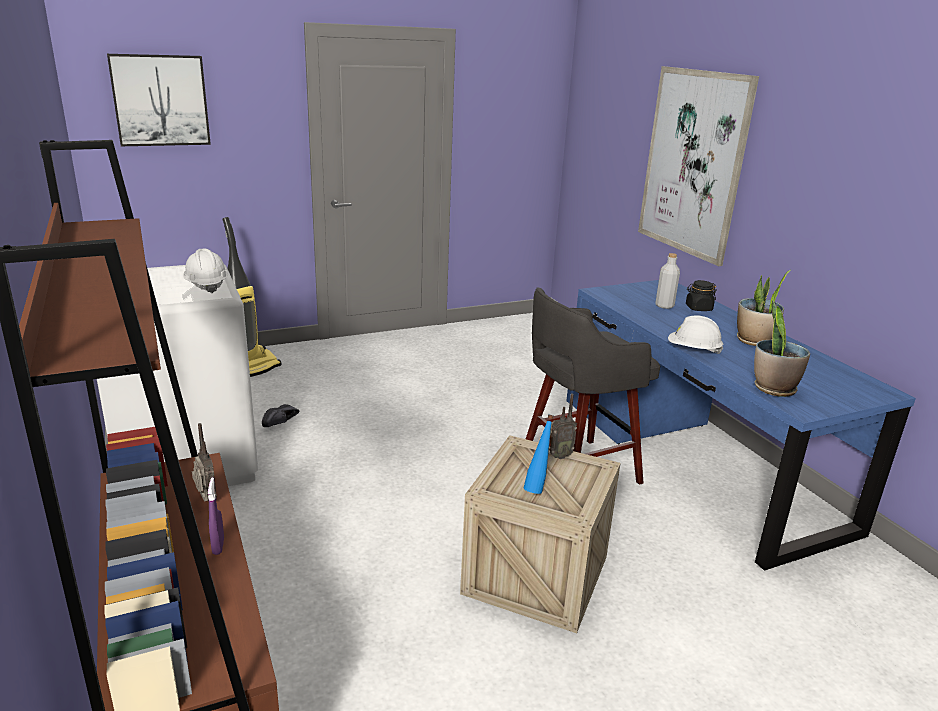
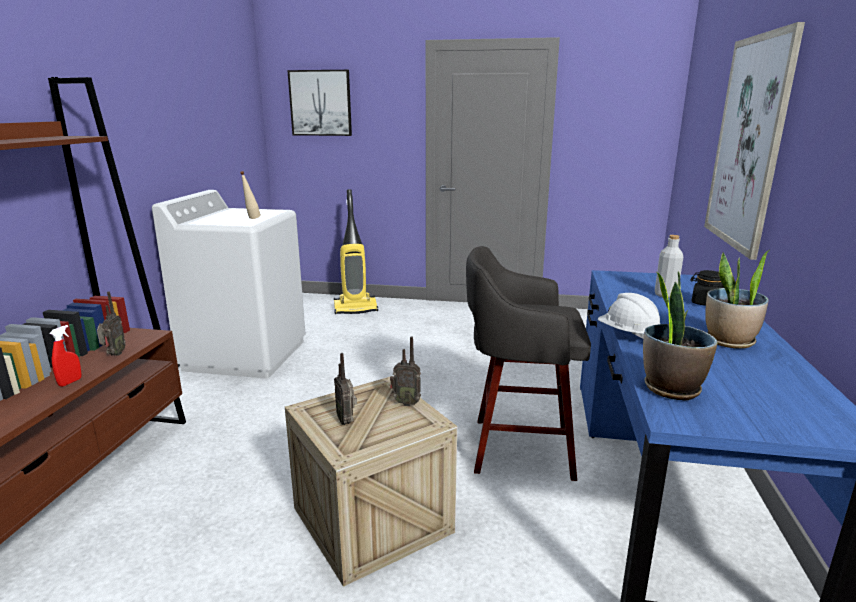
camera: 35 degrees right, 5 degrees down
(206, 285) = (252, 219): white hard hat -> beige bottle
(218, 546) = (70, 382): purple spray bottle -> red spray bottle
(281, 423) = (331, 347): black shoe -> none
(537, 487) = (346, 421): blue bottle -> radio

